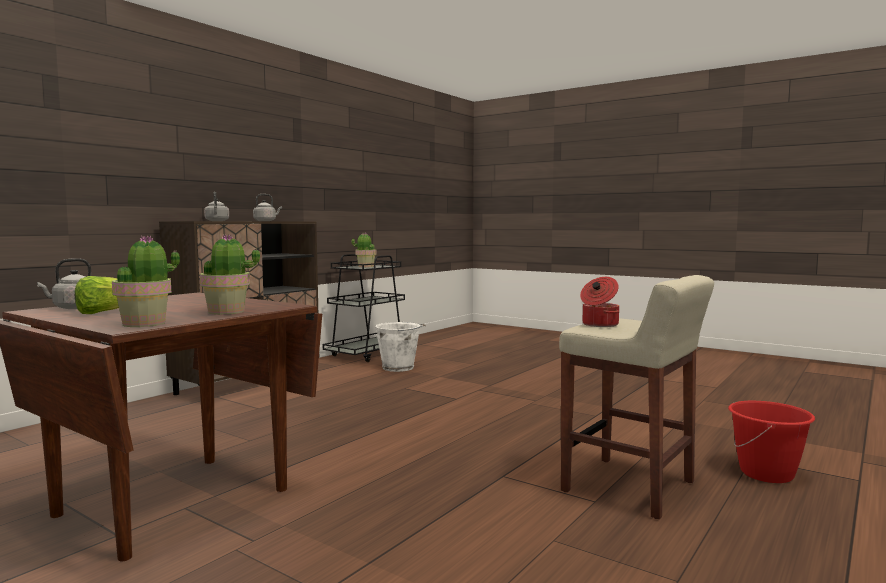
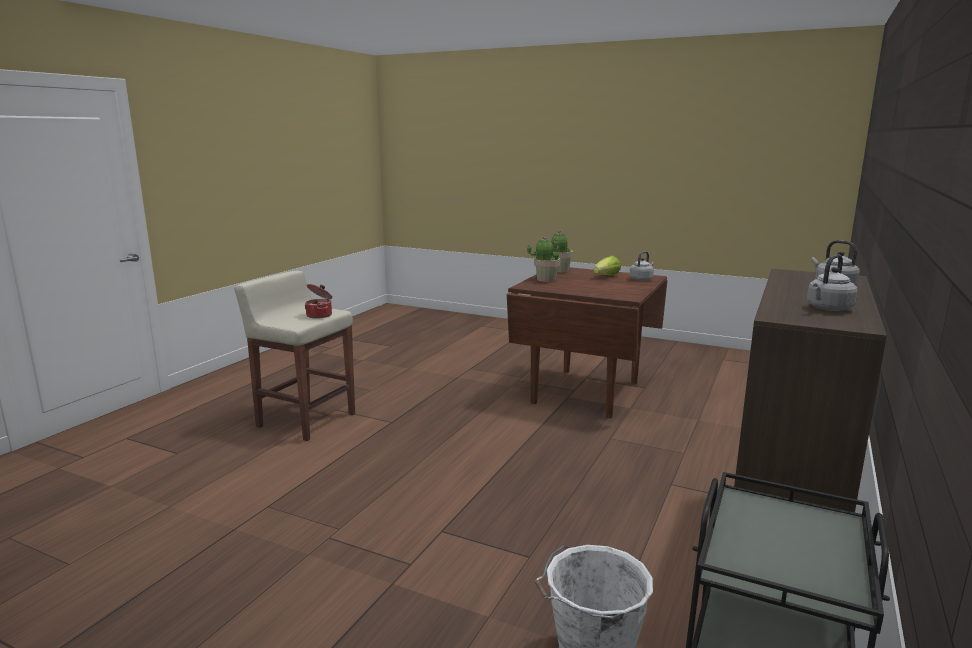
camera: 170 degrees right, 10 degrees up
(365, 266) = (786, 542): potted plant -> none
(767, 474) = (189, 438): red bucket -> none

